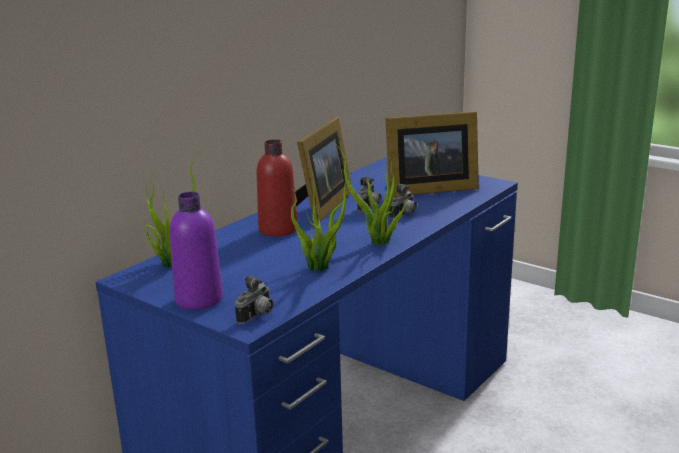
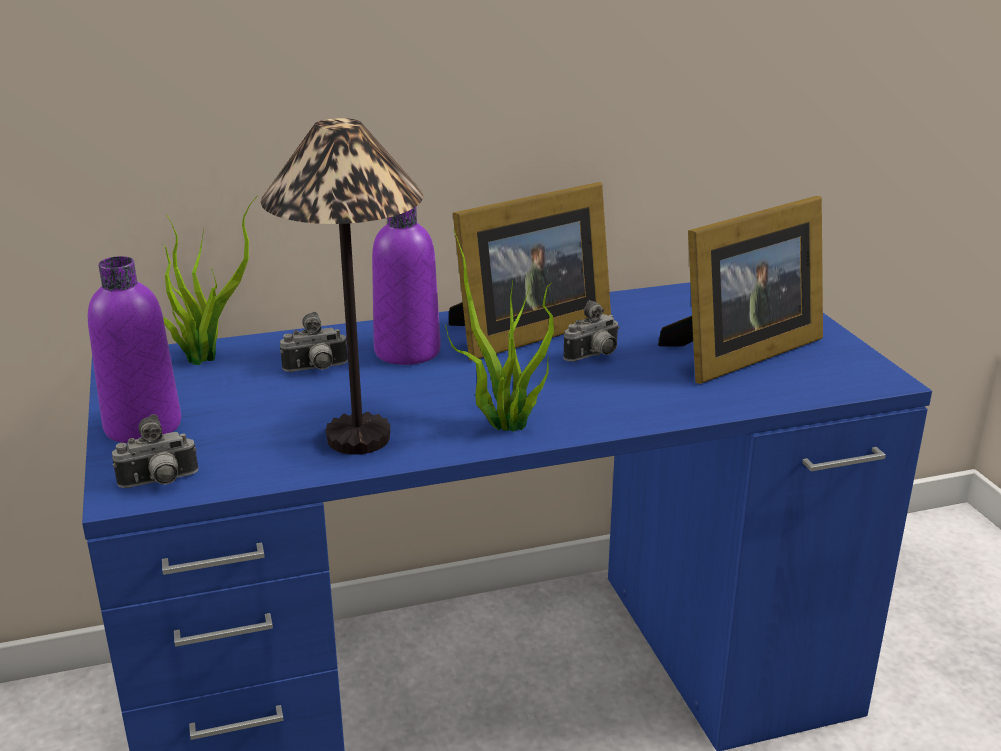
camera: 35 degrees right, 5 degrees up
(278, 230) = (407, 351): red bottle -> purple bottle
(321, 267) = (359, 437): potted plant -> table lamp
(404, 215) = (624, 389): camera -> camera (316, 369)
(427, 189) = (739, 353): picture frame -> picture frame turned 60 degrees counterclockwise

